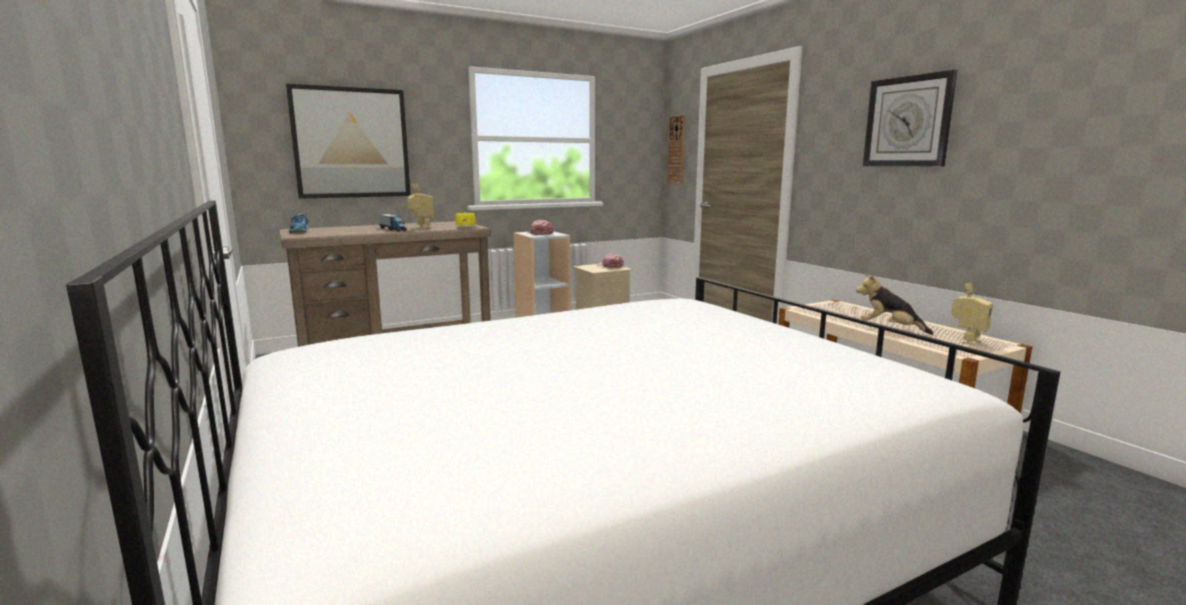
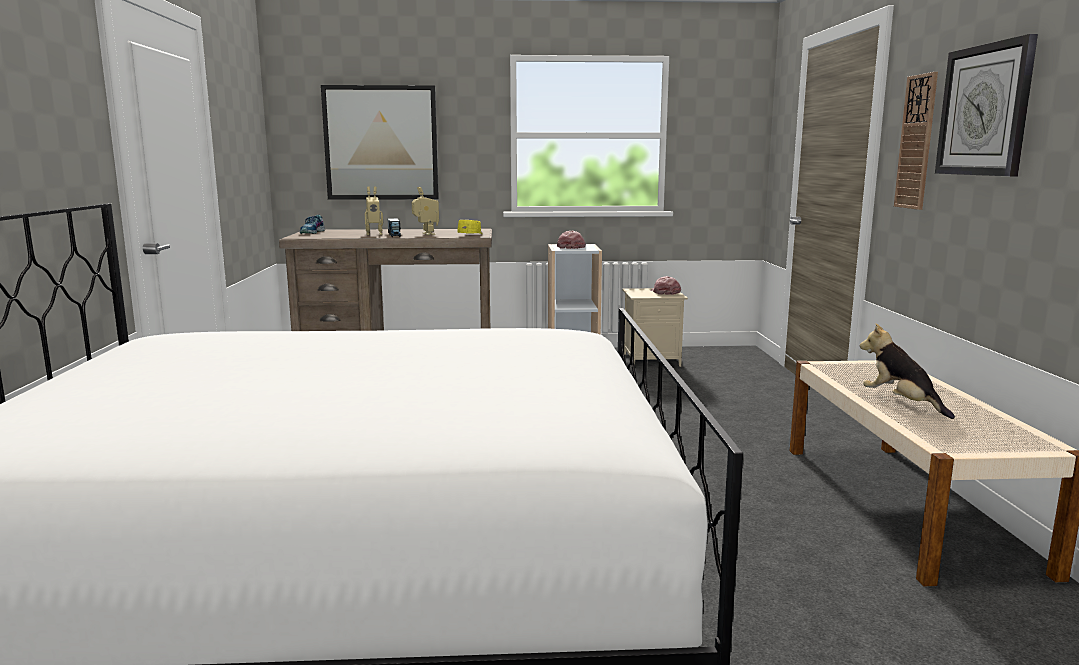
camera: 25 degrees right, 0 degrees up
(676, 149) = (778, 146): wall clock -> wall clock (916, 142)
(966, 341) = (988, 434): toy robot -> toy robot (374, 234)

